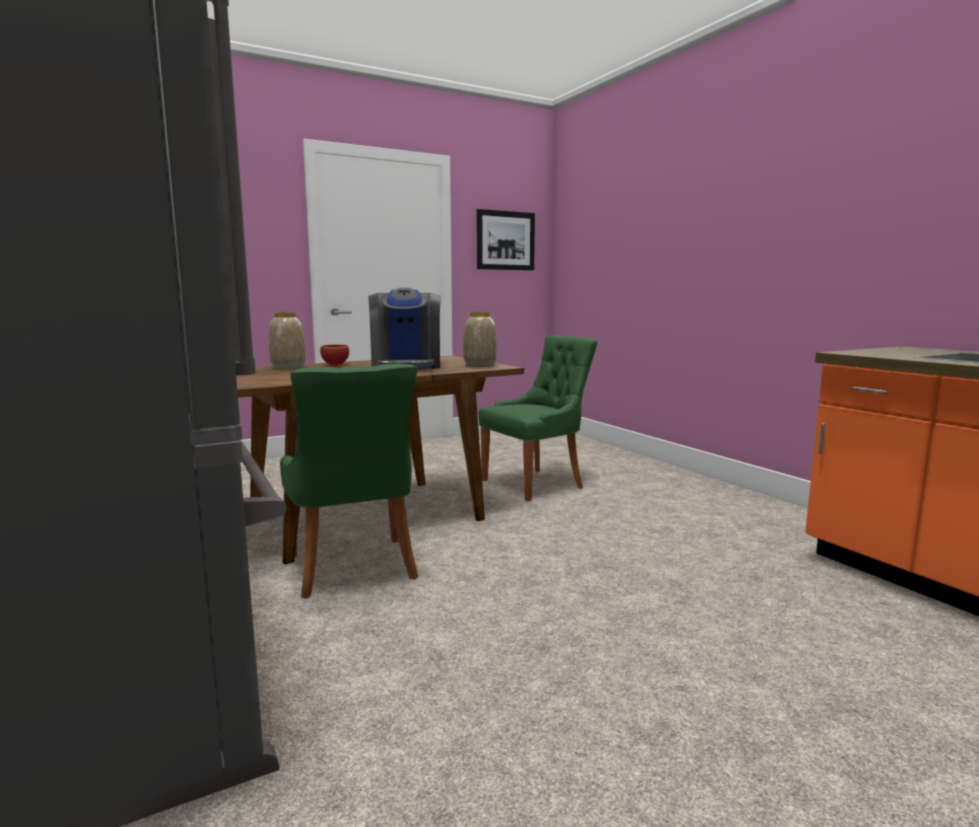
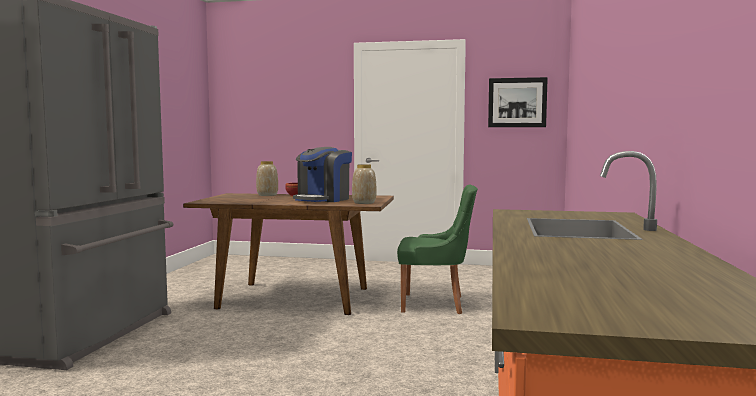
camera: 40 degrees right, 5 degrees down
(353, 569) = (234, 319): green chair -> none

